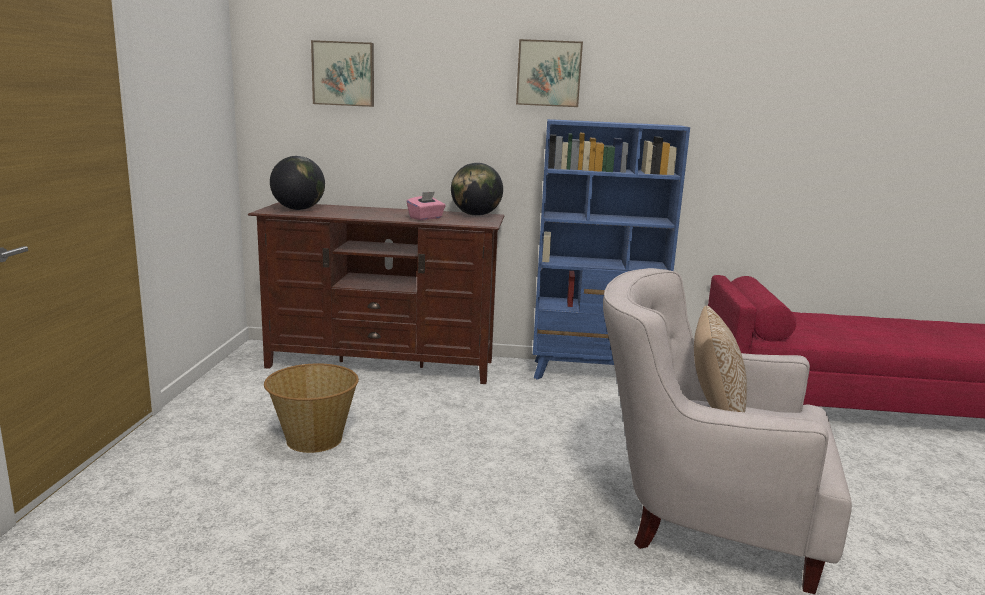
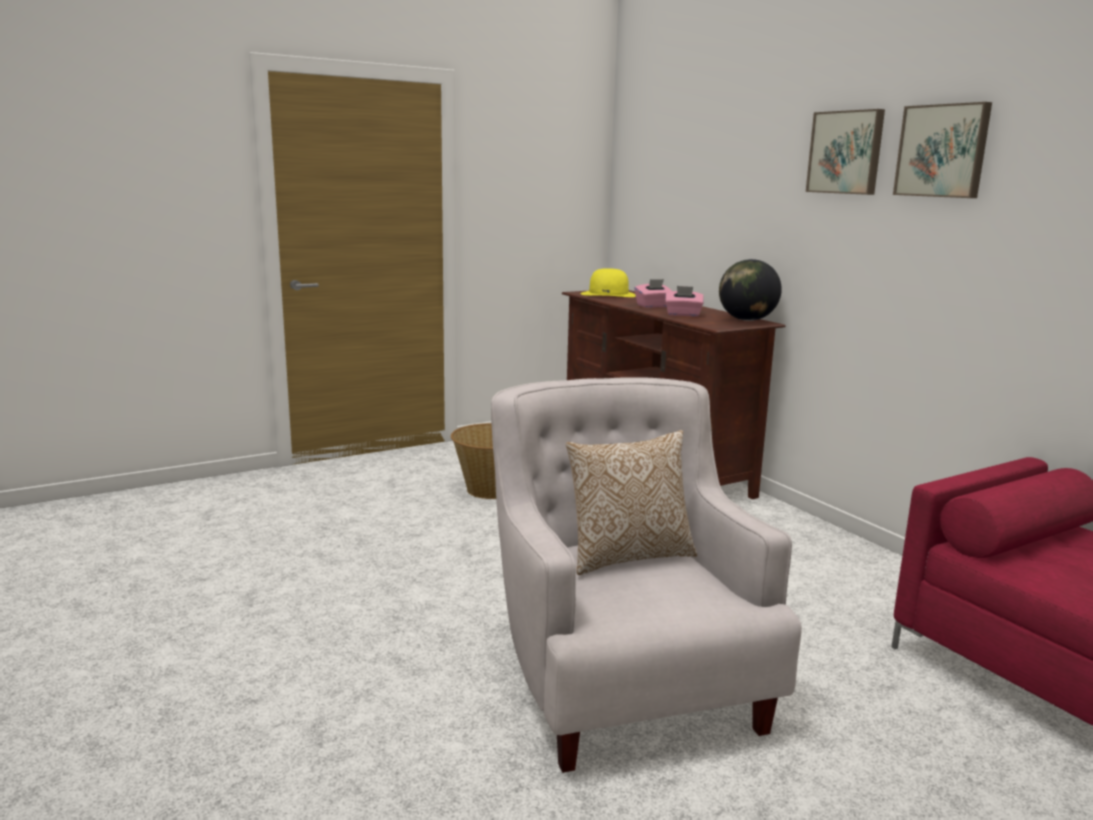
camera: 55 degrees right, 0 degrees up
(298, 209) = (609, 294): globe -> yellow hat
(344, 74) = (677, 162): picture -> picture (943, 151)
(376, 214) = (653, 306): none -> pink tissue box
(594, 374) = (842, 548): blue bookcase -> none

